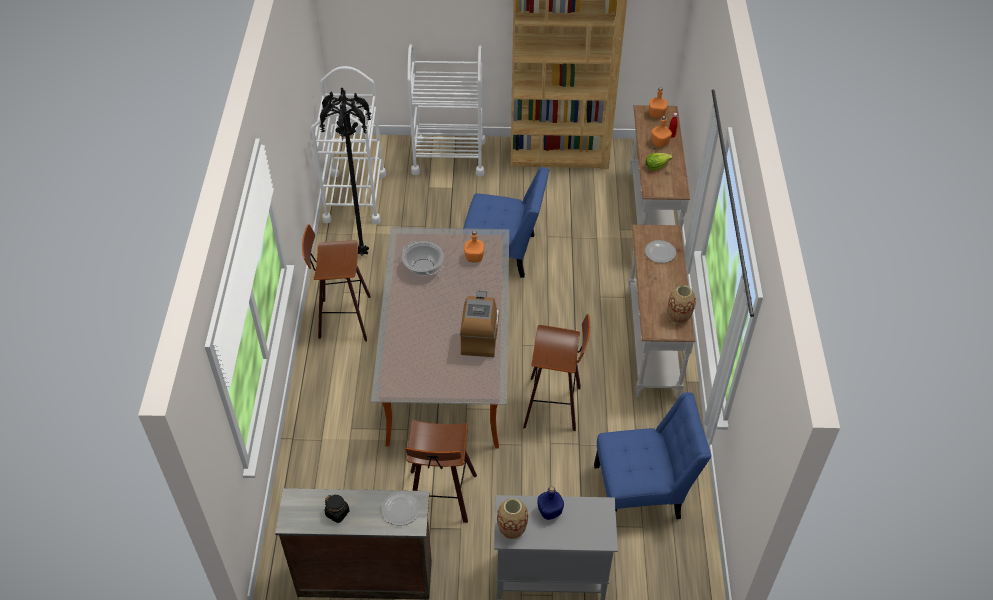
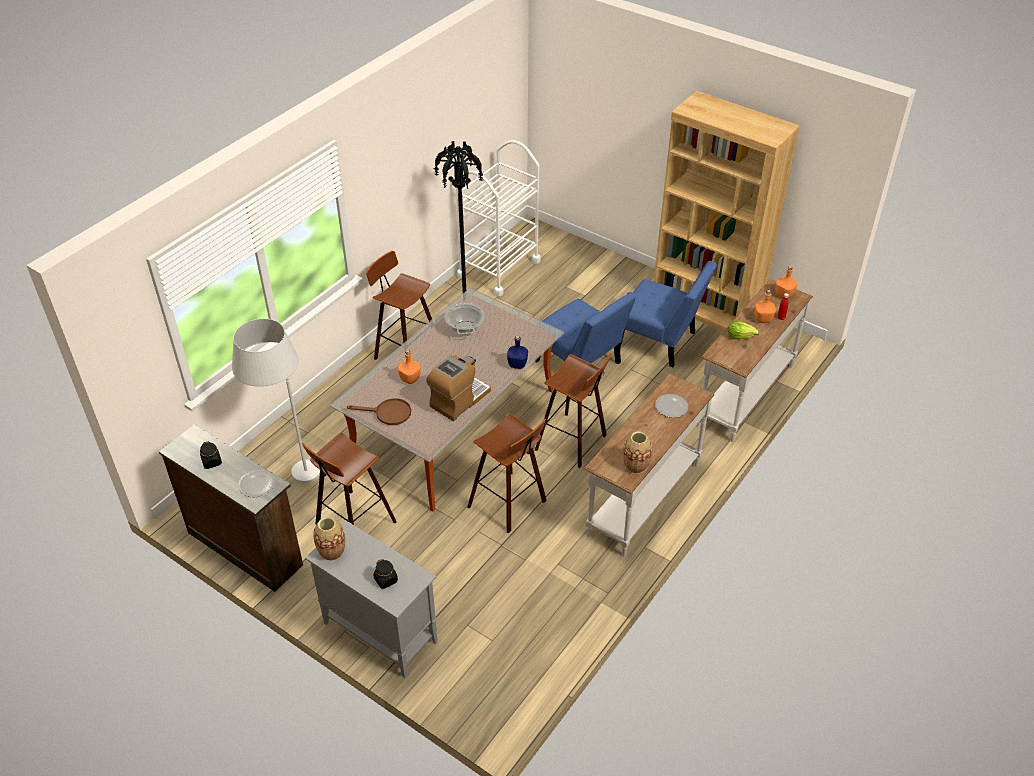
camera: 35 degrees right, 5 degrees down
(341, 487) = (290, 474): none -> white floor lamp
(431, 380) = (388, 413): none -> brown frying pan
(448, 157) = (604, 270): white cart -> none
(474, 258) = (512, 340): orange bottle -> orange bottle (410, 379)
(549, 512) = (373, 556): blue bottle -> blue bottle (517, 364)
(557, 323) = (574, 442): none -> stool
(579, 525) = (386, 580): none -> black jar
(643, 491) = (520, 612): blue chair -> blue chair (660, 342)

